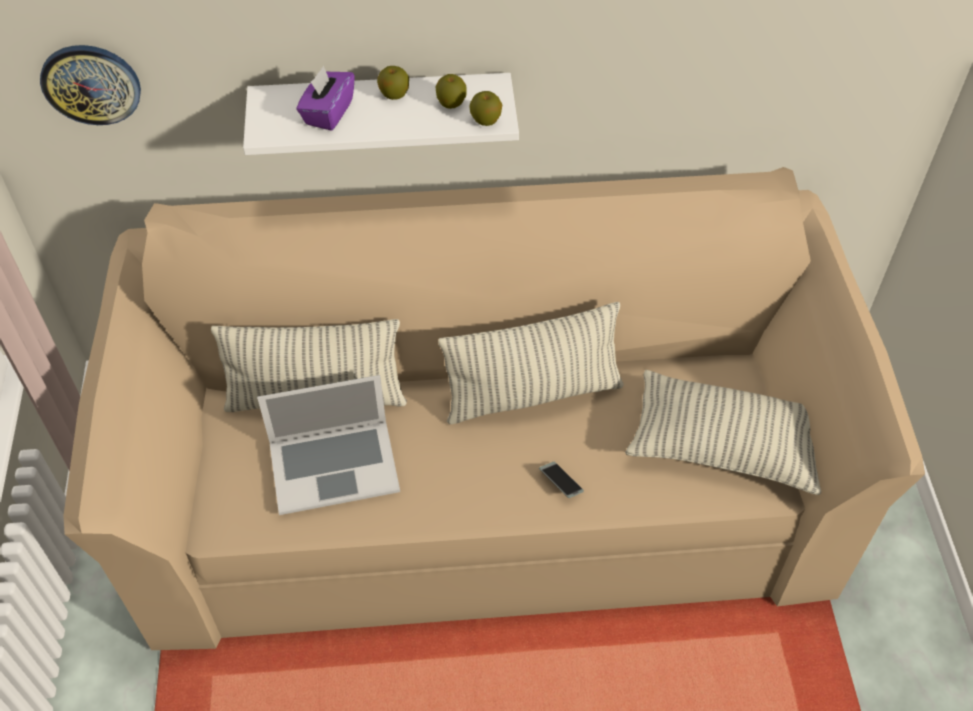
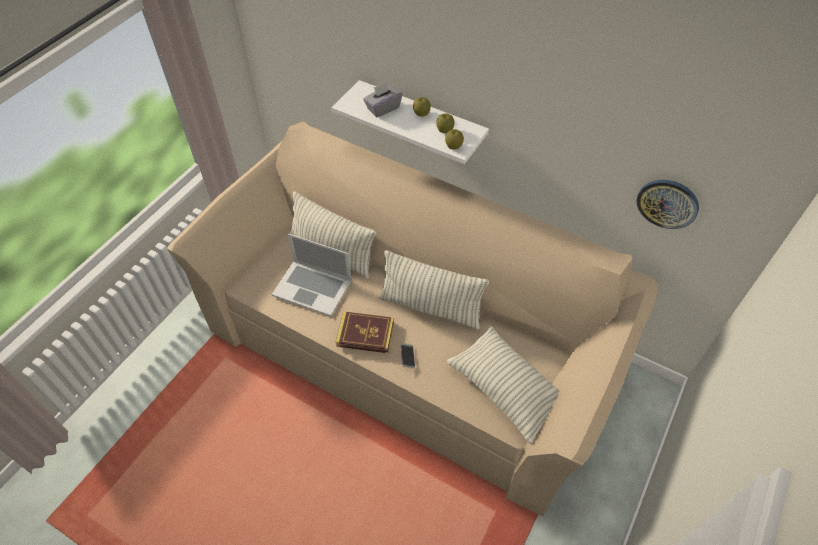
camera: 35 degrees right, 0 degrees up
(91, 84) = (291, 49): wall clock -> wall clock (667, 203)
(328, 113) = (383, 108): purple tissue box -> grey tissue box
(474, 486) = (365, 334): none -> book

